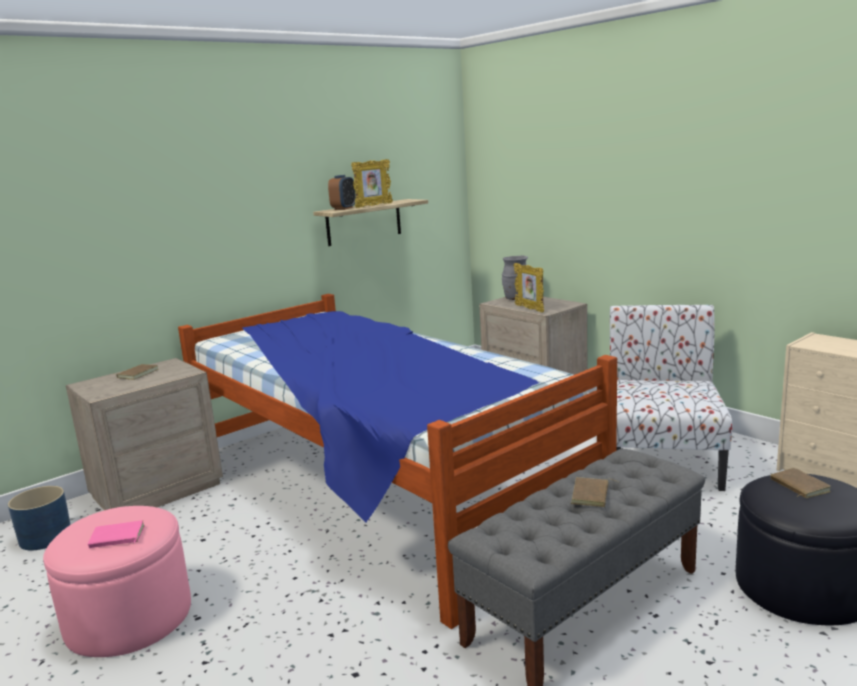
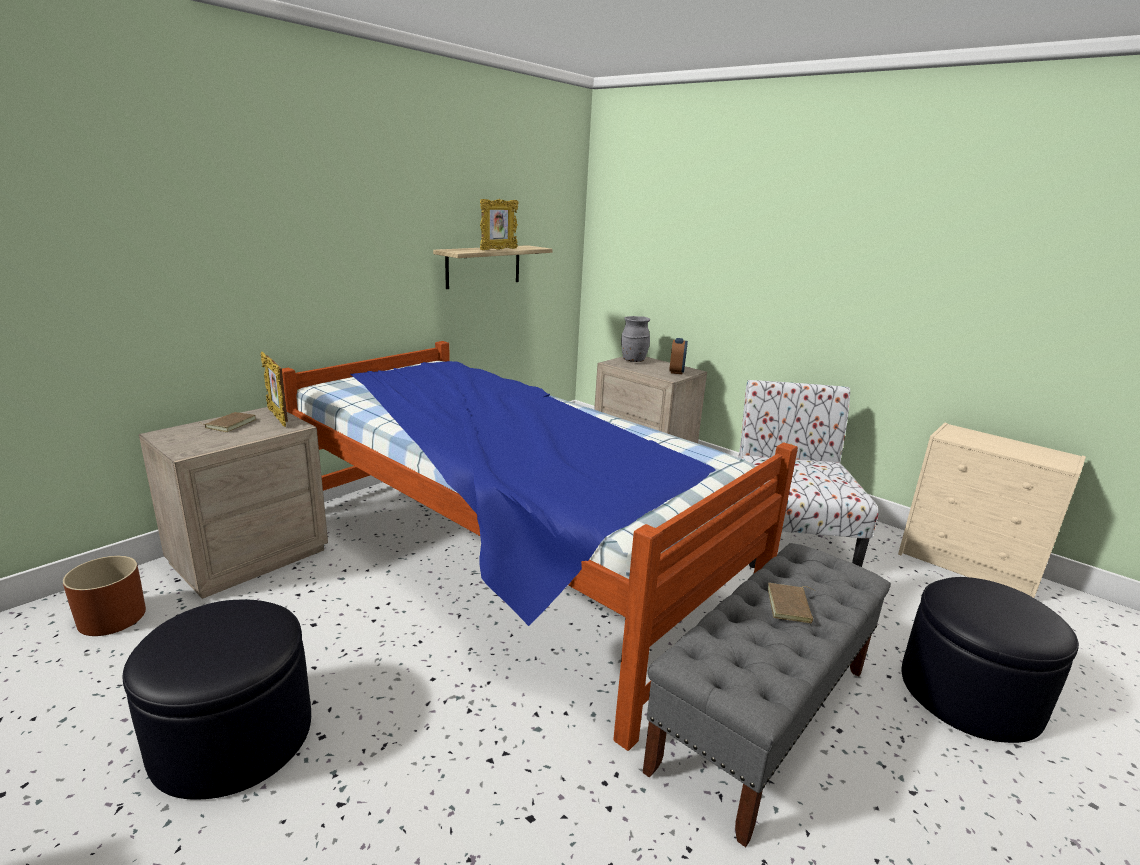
camera: 10 degrees left, 5 degrees up
(46, 537) = (112, 617): blue planter -> brown planter
(117, 538) = (225, 652): pink book -> none
(129, 617) = (232, 736): pink ottoman -> black ottoman
(343, 208) = (466, 249): alarm clock -> alarm clock (676, 371)
(529, 309) = (652, 373): picture frame -> picture frame (278, 417)
(798, 486) = (982, 595): brown book -> none

